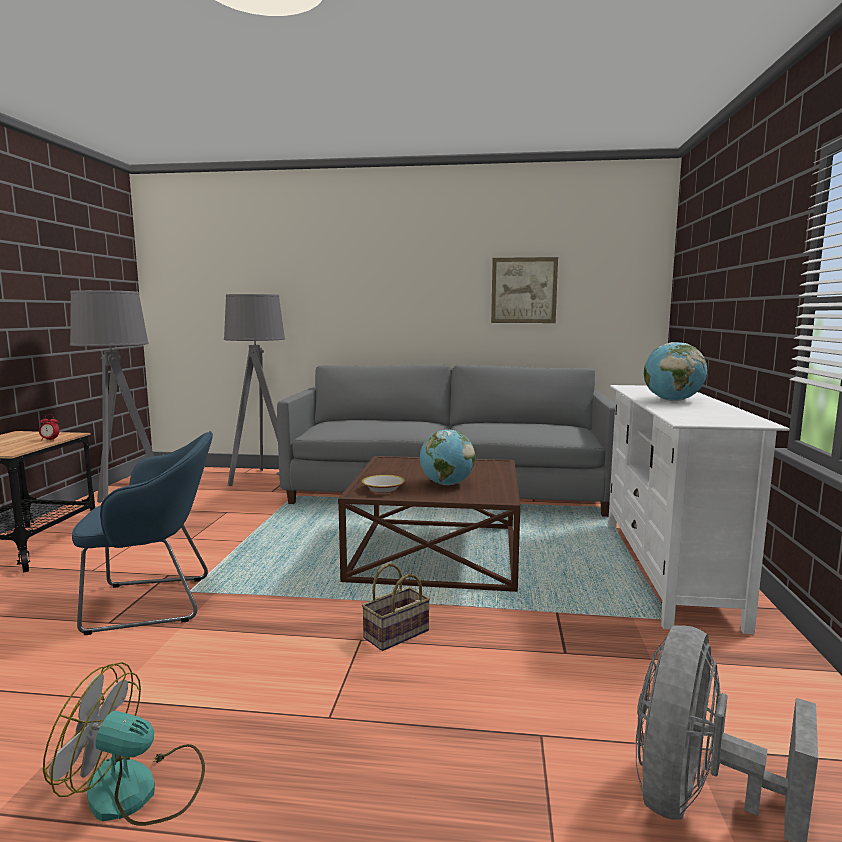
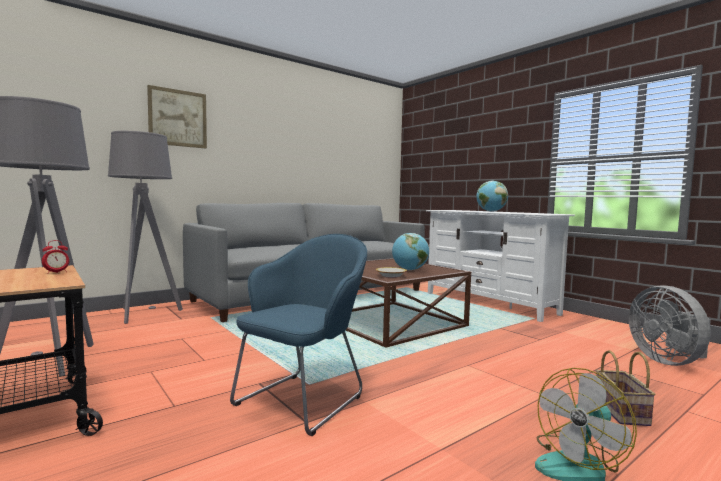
camera: 45 degrees left, 5 degrees down
(396, 635) = (475, 357): basket -> basket (623, 412)
(524, 290) = (332, 155): picture -> picture (178, 118)

